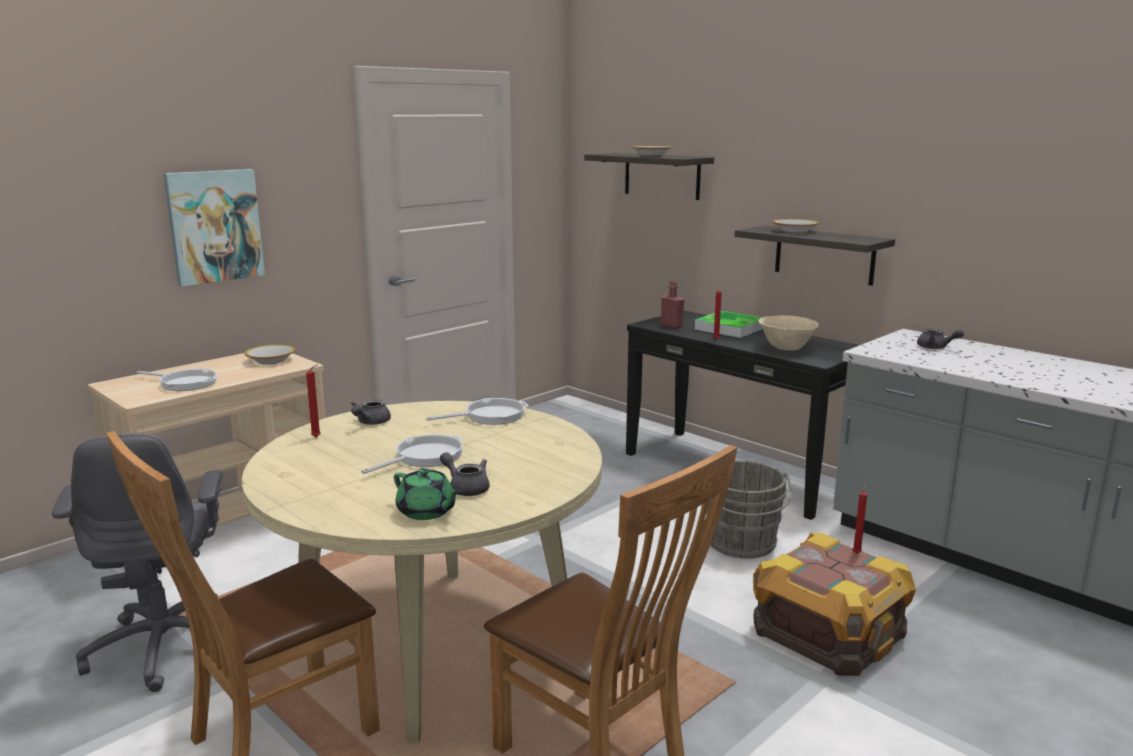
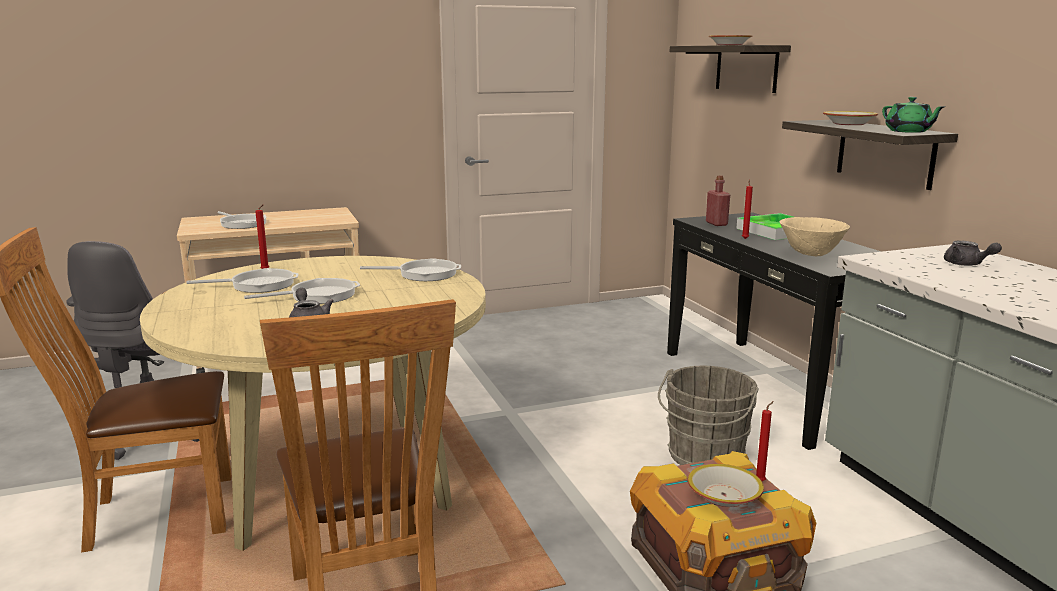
camera: 25 degrees right, 0 degrees up
(214, 226) = (298, 97): picture -> none
(270, 360) = (326, 215): bowl -> bowl (723, 495)
(338, 455) = (258, 285): none -> frying pan
(370, 423) = (321, 266): grey teapot -> none
(427, 512) = (248, 335): green teapot -> green teapot (908, 131)

